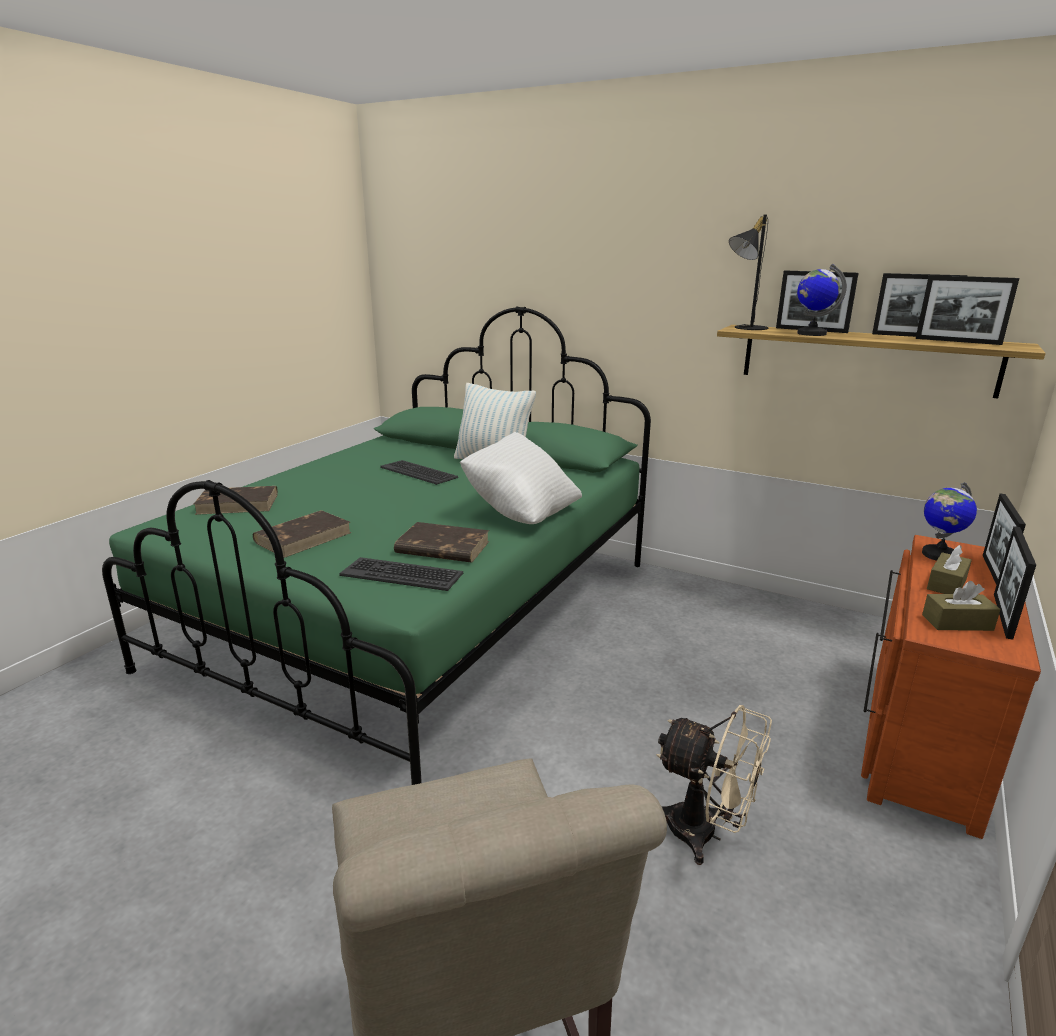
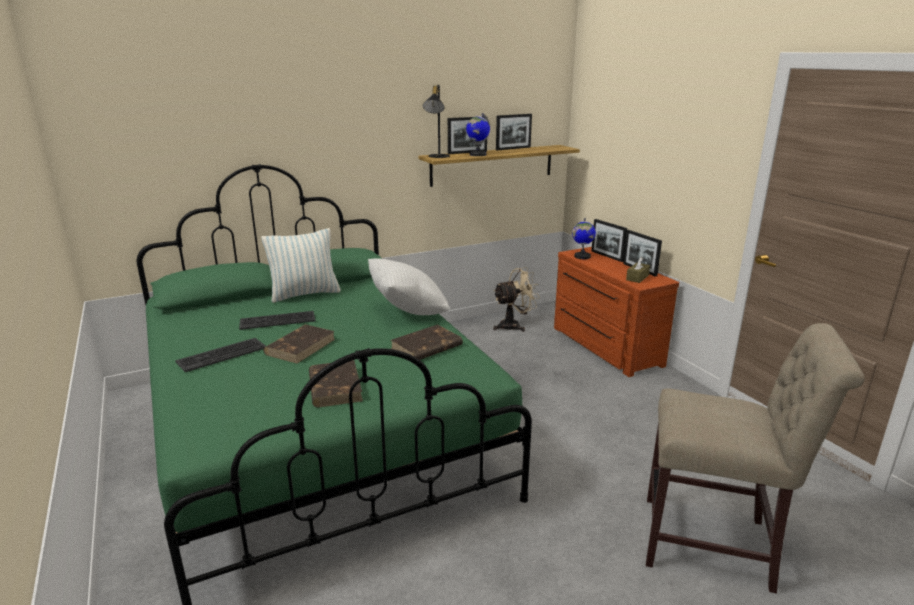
camera: 55 degrees left, 0 degrees up
(239, 504) = (210, 400): brown book -> brown book (301, 346)
(402, 574) = (449, 368): keyboard -> keyboard (222, 355)
(705, 834) = (617, 423): beige fan -> beige fan (514, 326)
(946, 584) = (607, 266): brown tissue box -> none
(957, 341) = (538, 148): picture frame -> none

